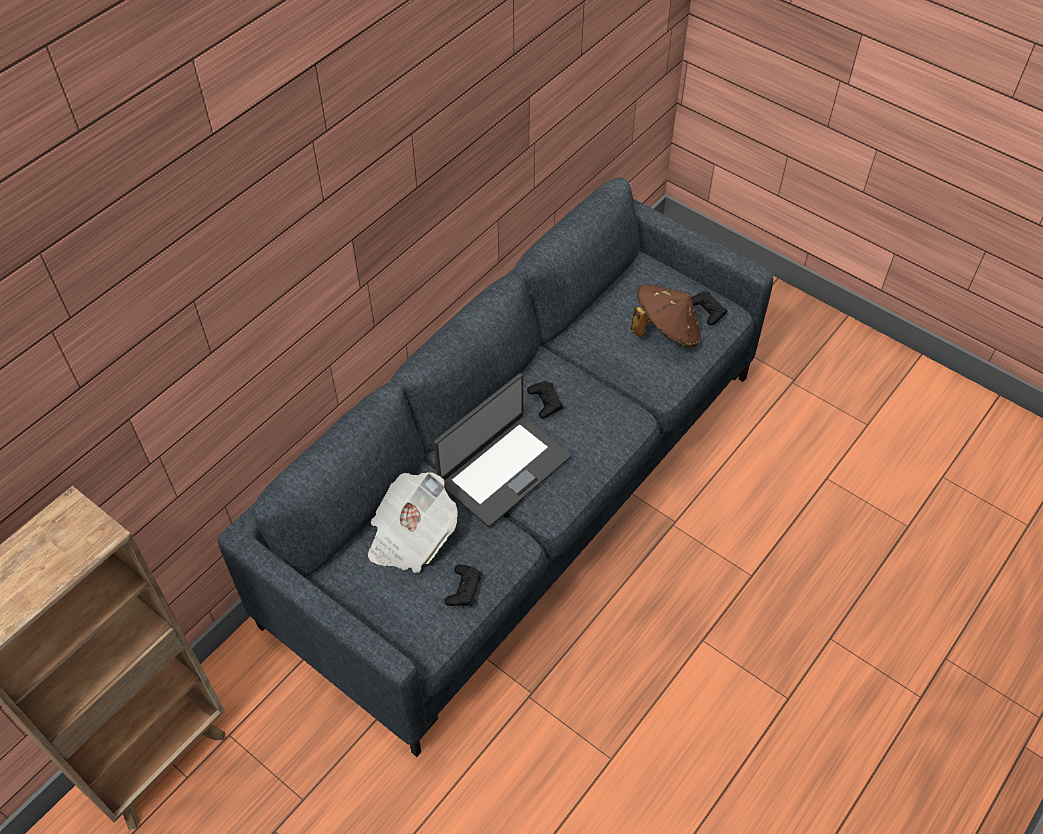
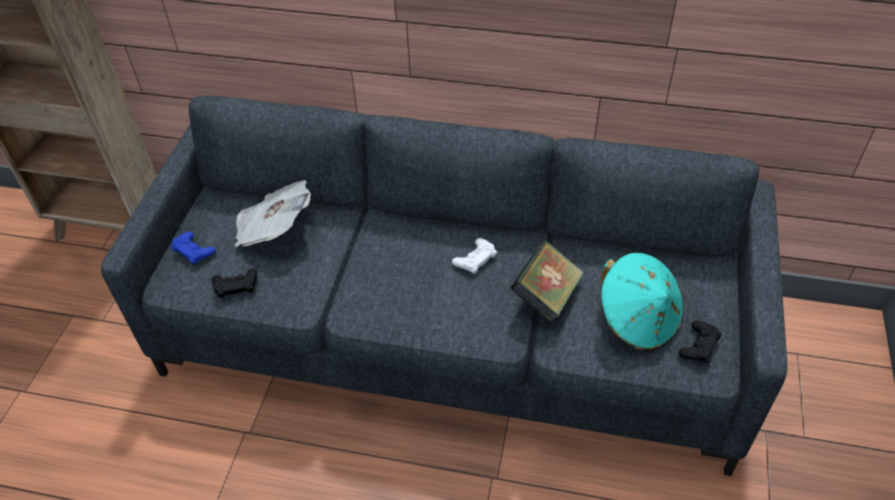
camera: 65 degrees right, 5 degrees down
(394, 612) = (193, 251): none -> blue game controller
(503, 469) = (378, 260): laptop -> none
(545, 402) = (475, 259): black game controller -> white game controller
(610, 374) = (546, 296): none -> book
(666, 332) = (637, 319): brown hat -> turquoise hat

